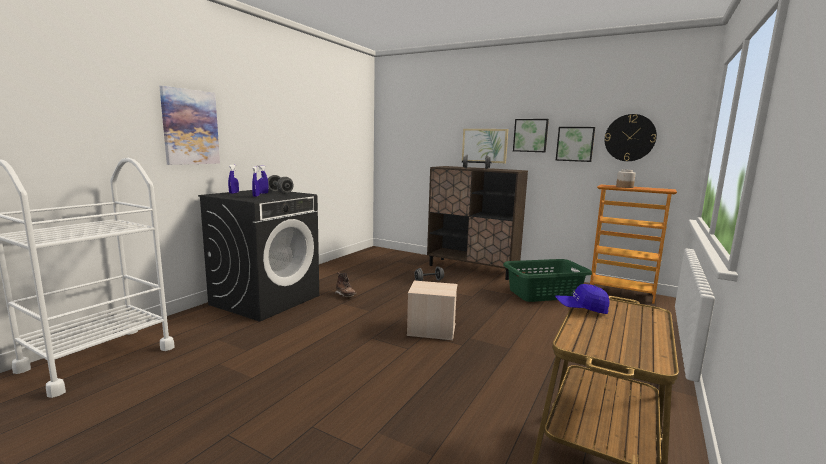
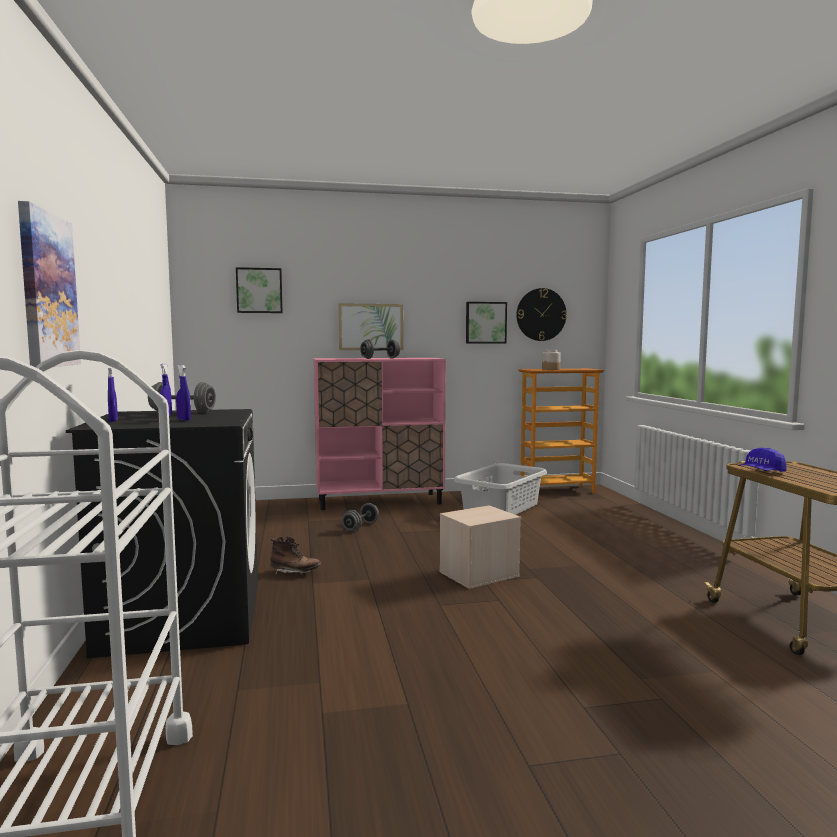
camera: 40 degrees left, 5 degrees down
(472, 268) = (380, 501): brown cabinet -> pink cabinet
(530, 135) = (432, 312): picture -> picture (259, 290)
(544, 294) = (502, 508): green laundry basket -> grey laundry basket

